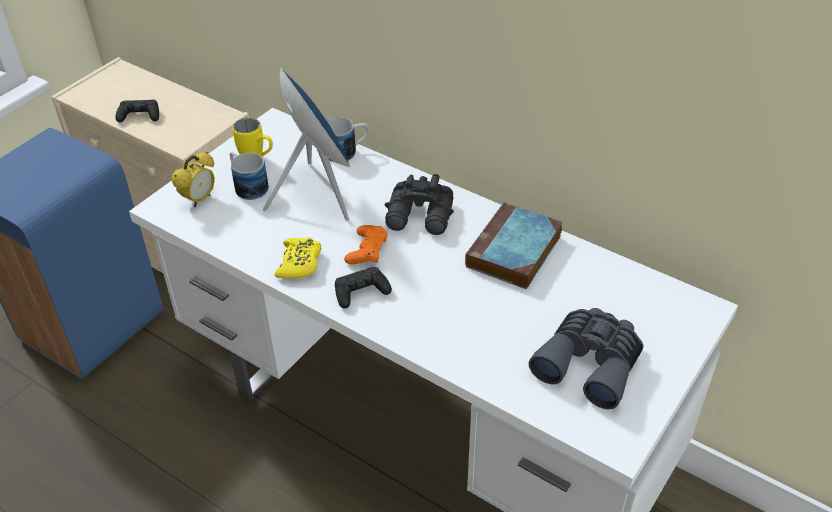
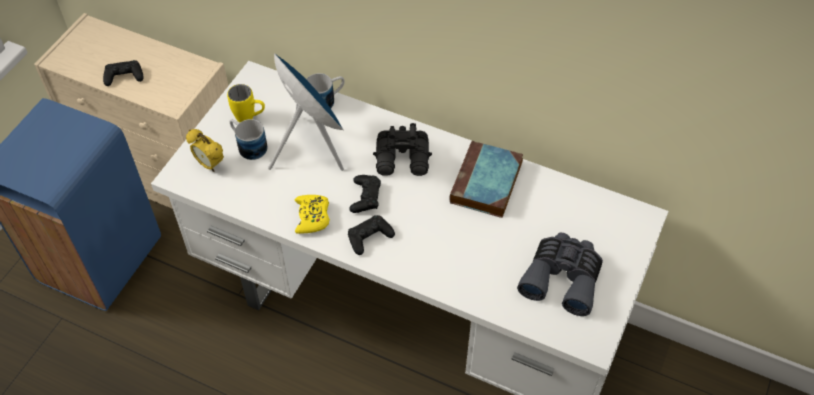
camera: 10 degrees left, 10 degrees up
(199, 200) = (209, 164): alarm clock -> alarm clock turned 105 degrees clockwise
(367, 250) = (365, 197): orange game controller -> black game controller

